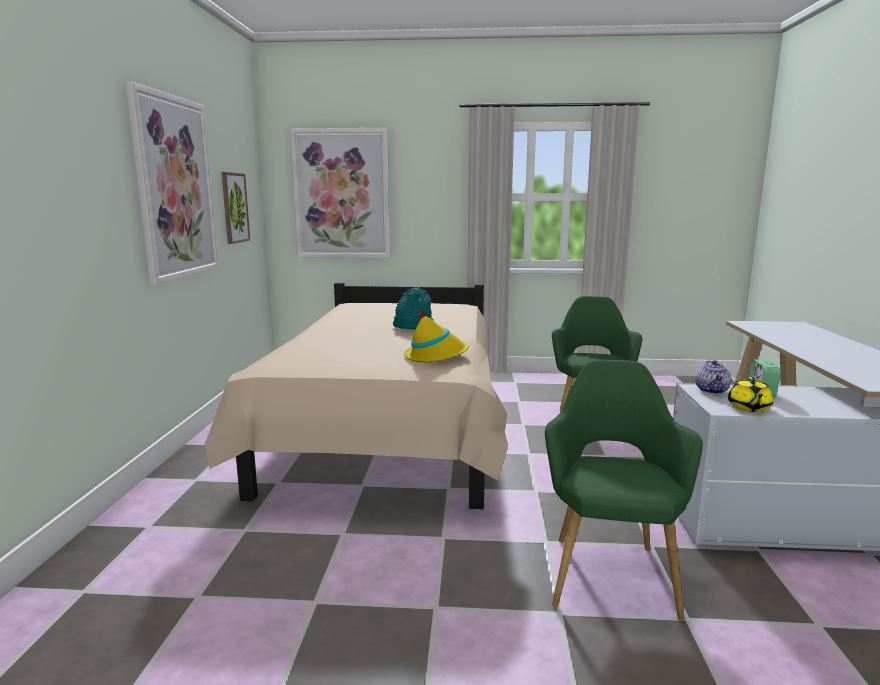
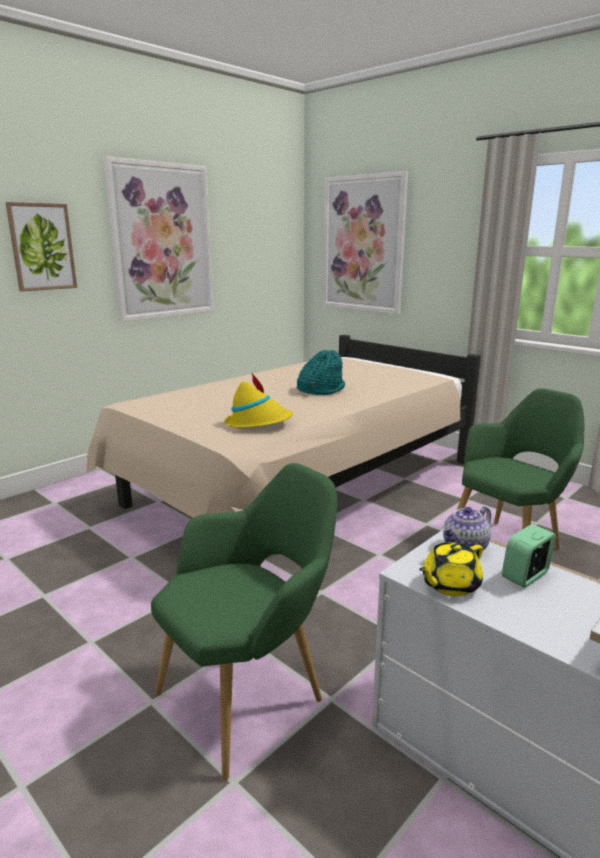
camera: 40 degrees right, 5 degrees up
(234, 207) = (251, 257): picture -> picture (42, 247)

